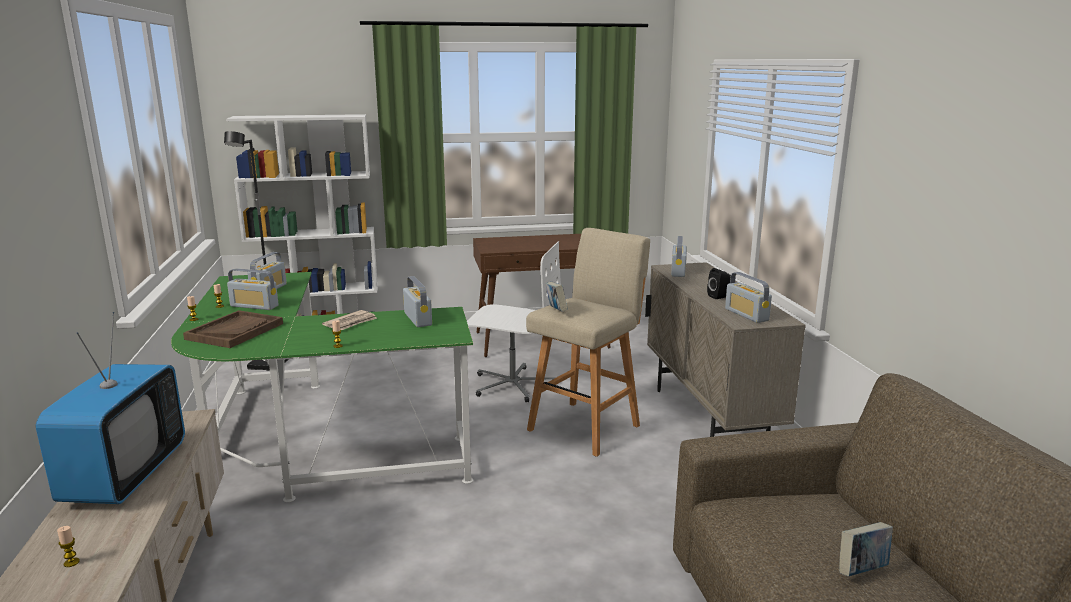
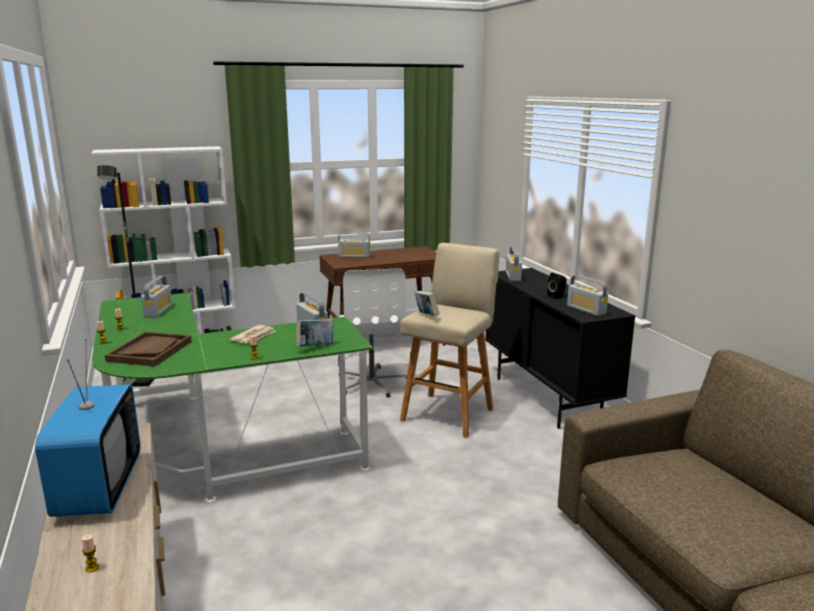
camera: 10 degrees left, 0 degrees up
(254, 306) = (154, 327): radio -> radio (354, 256)
(512, 384) = (372, 382): white office chair -> white office chair turned 75 degrees clockwise
(708, 418) = (546, 398): beige cabinet -> black cabinet
(862, 571) = (731, 503): book -> book (315, 347)

